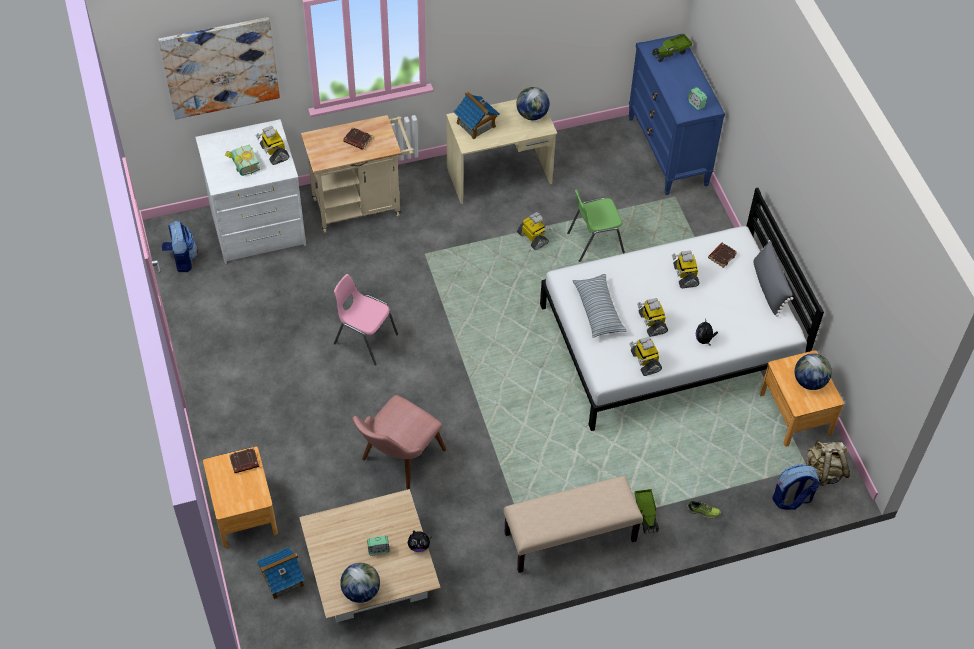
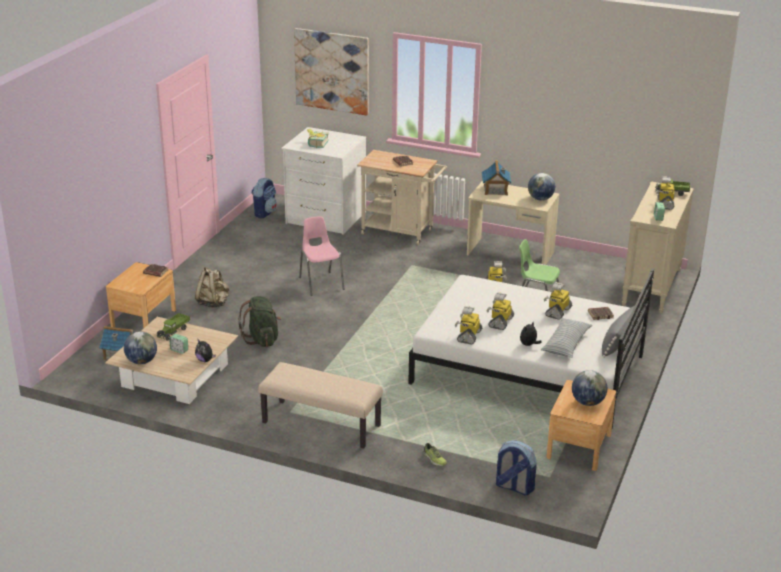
camera: 40 degrees right, 25 degrees down
(274, 152) = (342, 145): toy robot -> toy robot (664, 204)
(397, 461) = (262, 339): pink chair -> green backpack
(598, 310) = (470, 302): pillow -> pillow (566, 344)
(646, 514) = (390, 440): toy truck -> toy truck (173, 331)
(668, 151) = (652, 287): blue dresser -> beige dresser
(824, 471) = (561, 486): beige backpack -> beige backpack (213, 303)

